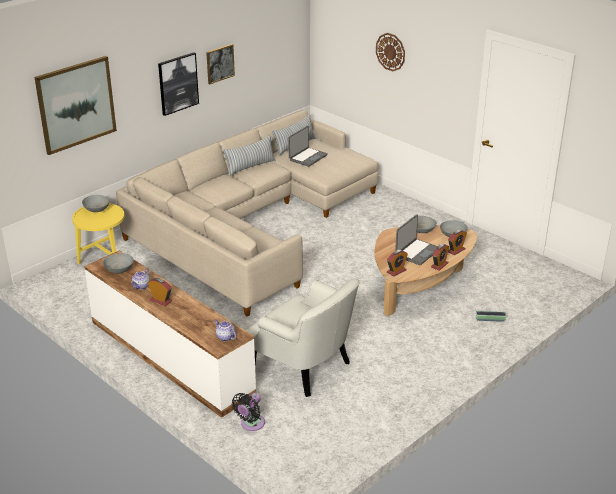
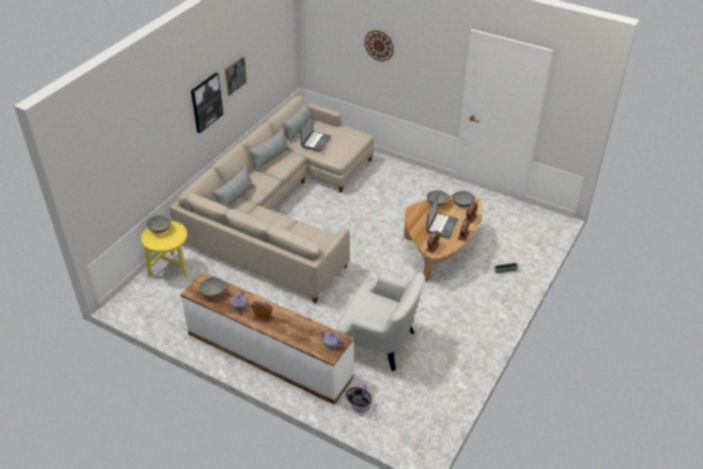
camera: 15 degrees left, 10 degrees up
(76, 104) = (133, 146): picture -> none
(193, 196) = (235, 198): none -> pillow

